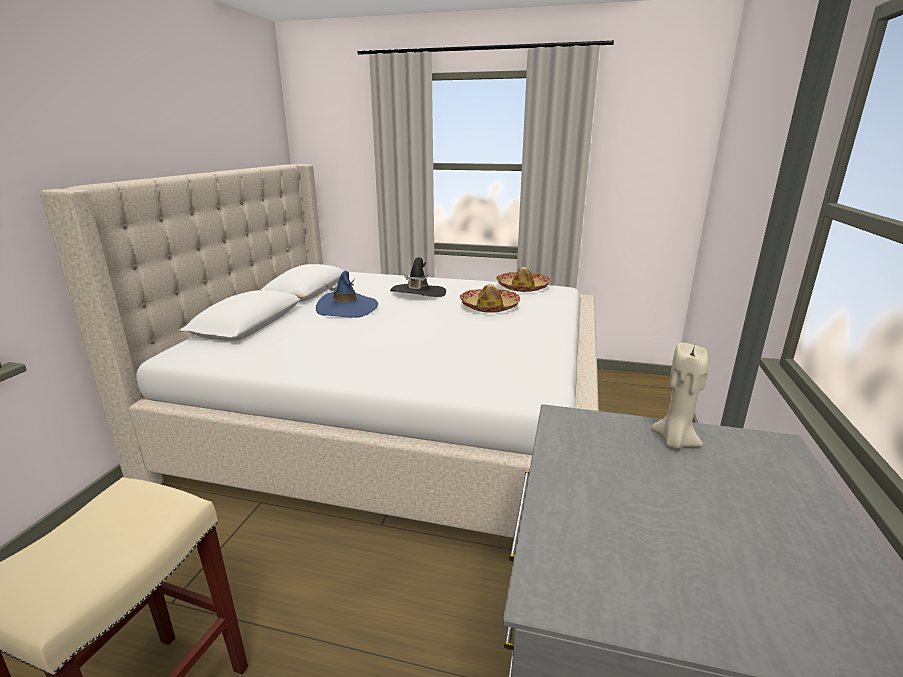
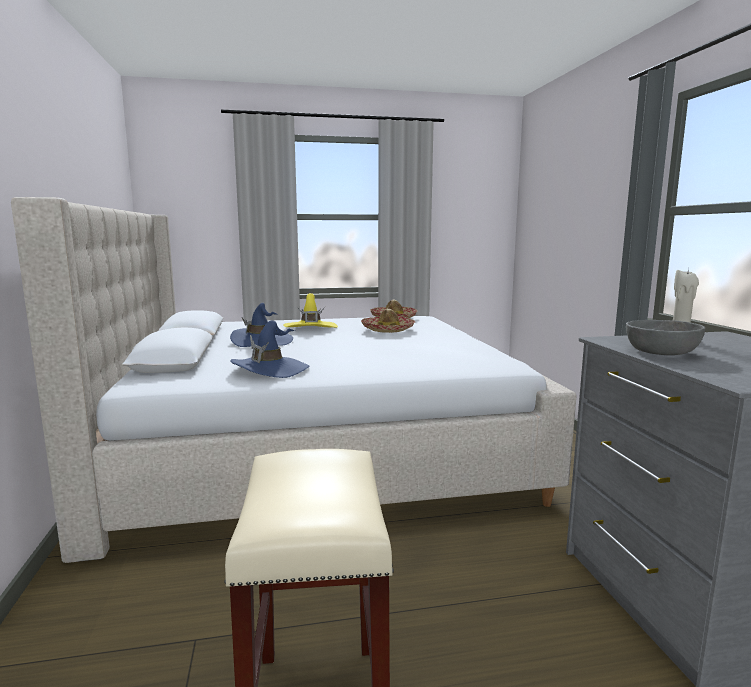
camera: 25 degrees left, 10 degrees down
(298, 353) = (270, 369): none -> blue hat
(418, 293) = (310, 328): black hat -> yellow hat
(584, 469) = (661, 352): none -> grey bowl

